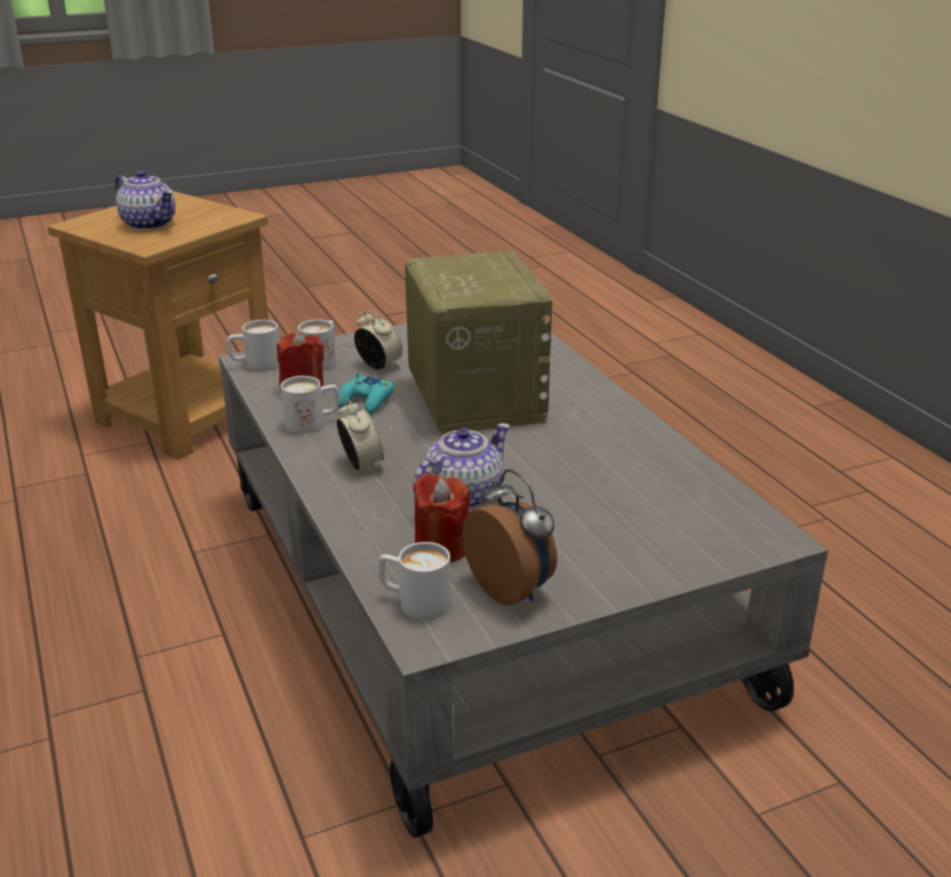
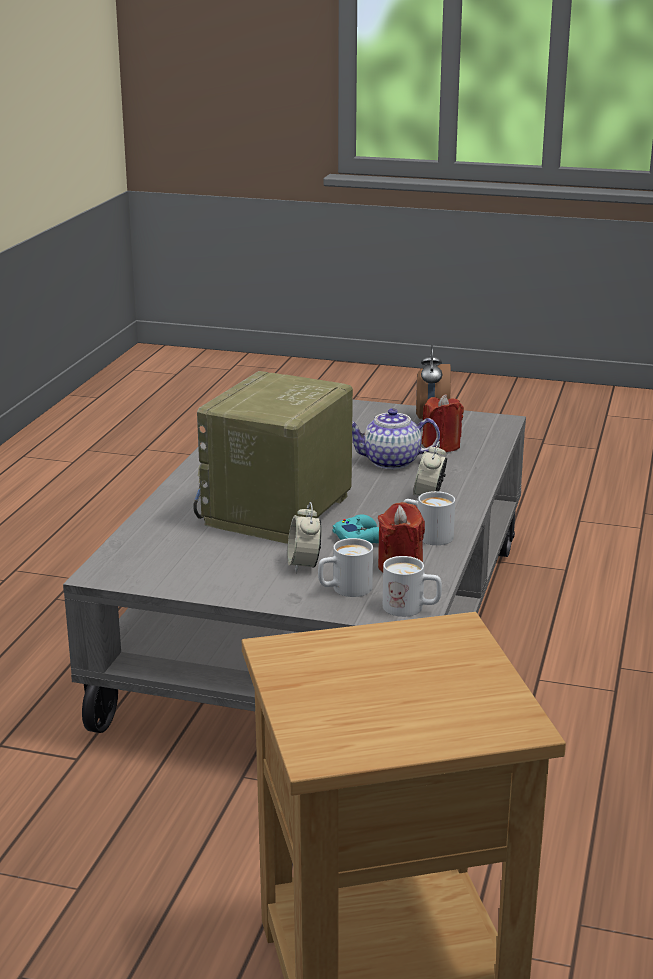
camera: 140 degrees left, 5 degrees down
(149, 224) = (415, 679): teapot -> none
(414, 602) = (488, 432): white mug -> none

